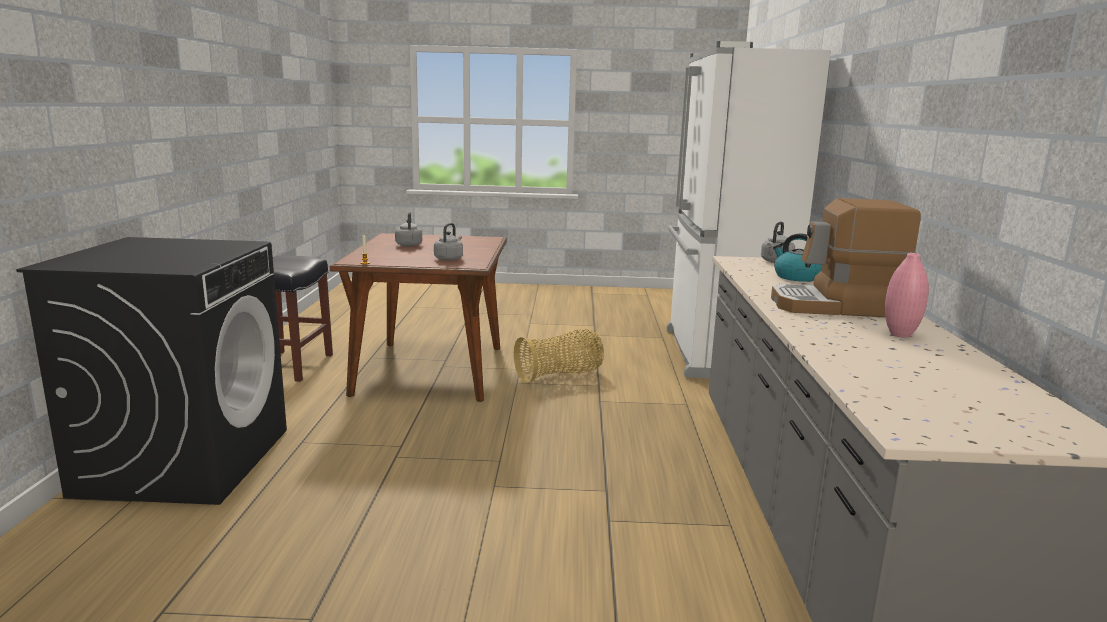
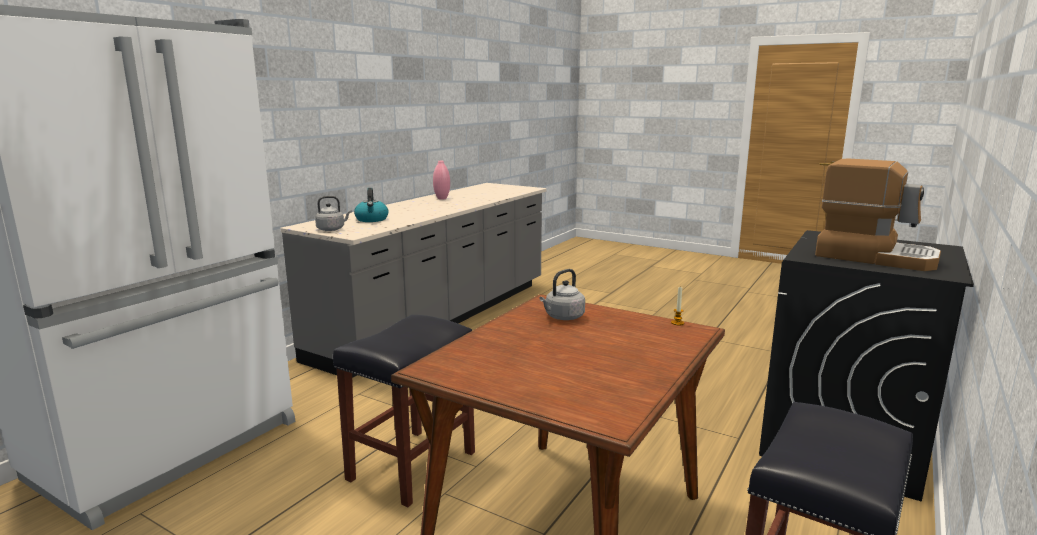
camera: 150 degrees left, 0 degrees up
(409, 245) = (594, 366): grey kettle -> none
(560, 375) = (412, 464): basket -> black stool
(835, 306) = (422, 207): coffee machine -> coffee machine (874, 257)

